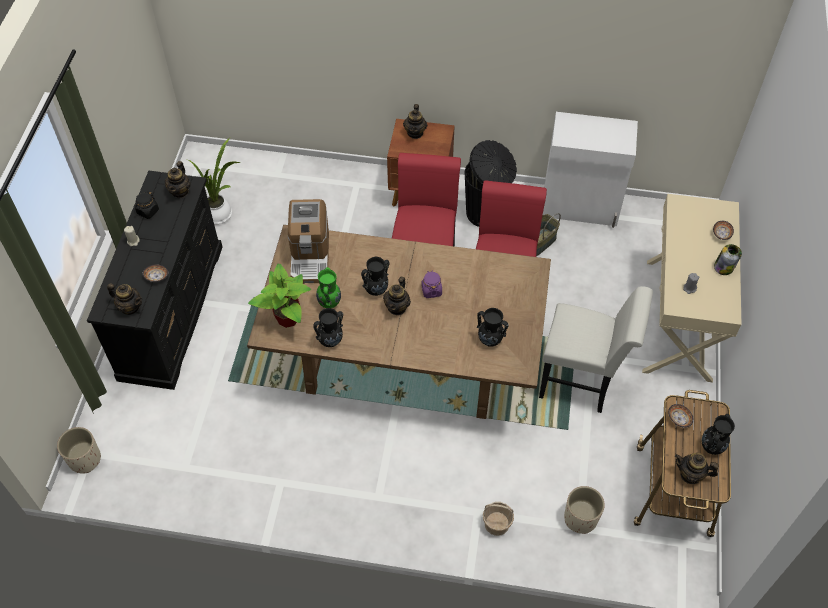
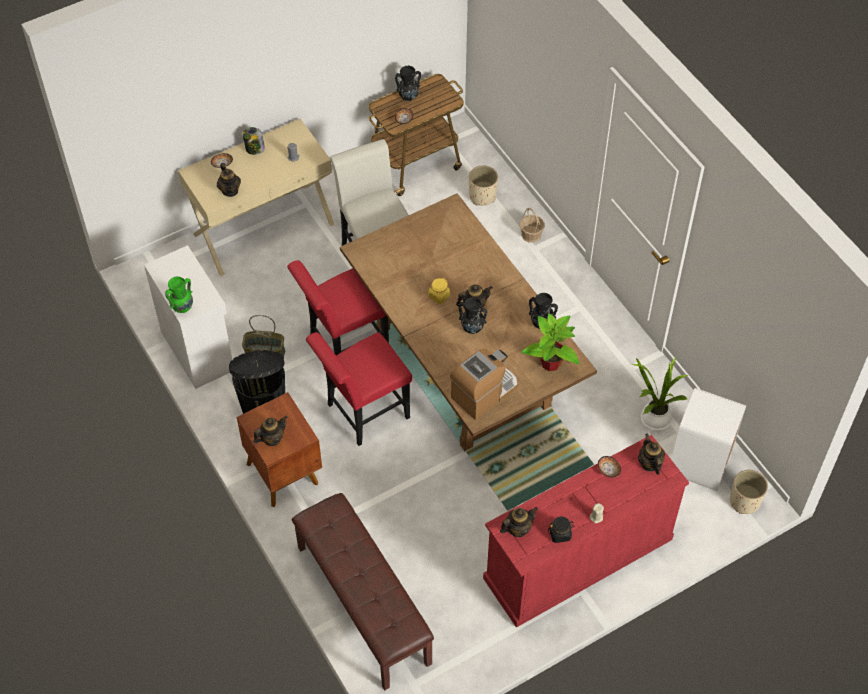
camera: 130 degrees left, 0 degrees up
(146, 454) = (699, 465): none -> white trash can
(172, 310) = (577, 559): black dresser -> red dresser
(220, 213) = (451, 612): potted plant -> potted plant (653, 418)
(278, 173) = (362, 604): none -> brown bench
(329, 302) = (511, 348): green vase -> green vase (182, 308)
(431, 290) = (439, 296): purple jar -> yellow jar
(490, 341) = (447, 237): black vase -> none
(690, 475) = (439, 97): teapot -> teapot (230, 190)

